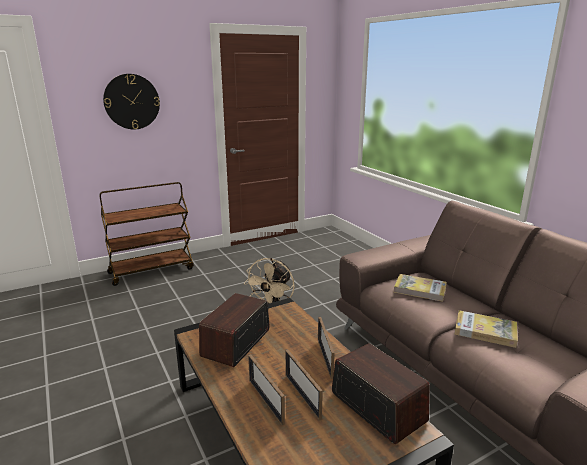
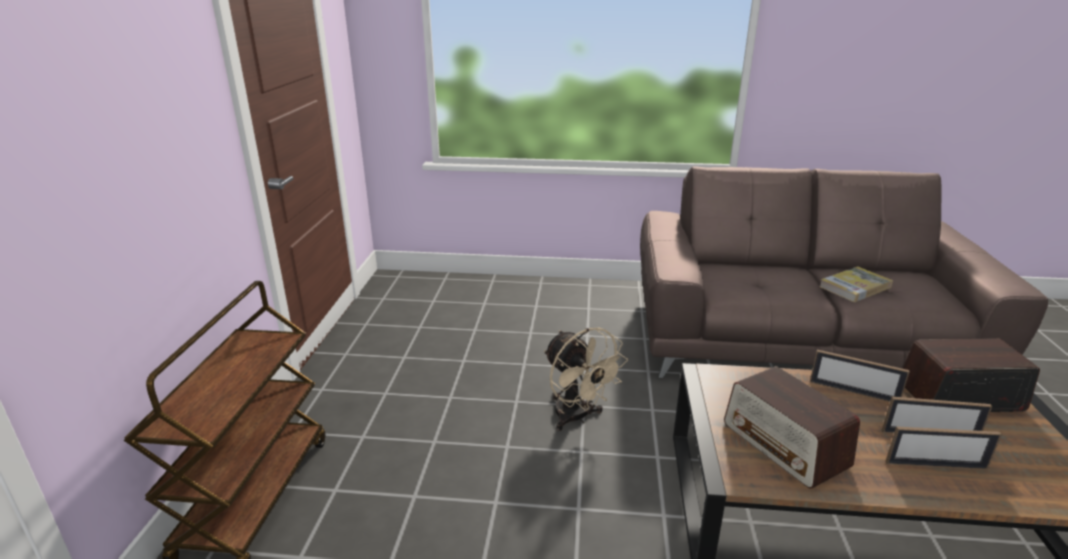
camera: 55 degrees left, 5 degrees up
(132, 101) = (104, 114): wall clock -> none
(420, 290) = (748, 280): book -> none

